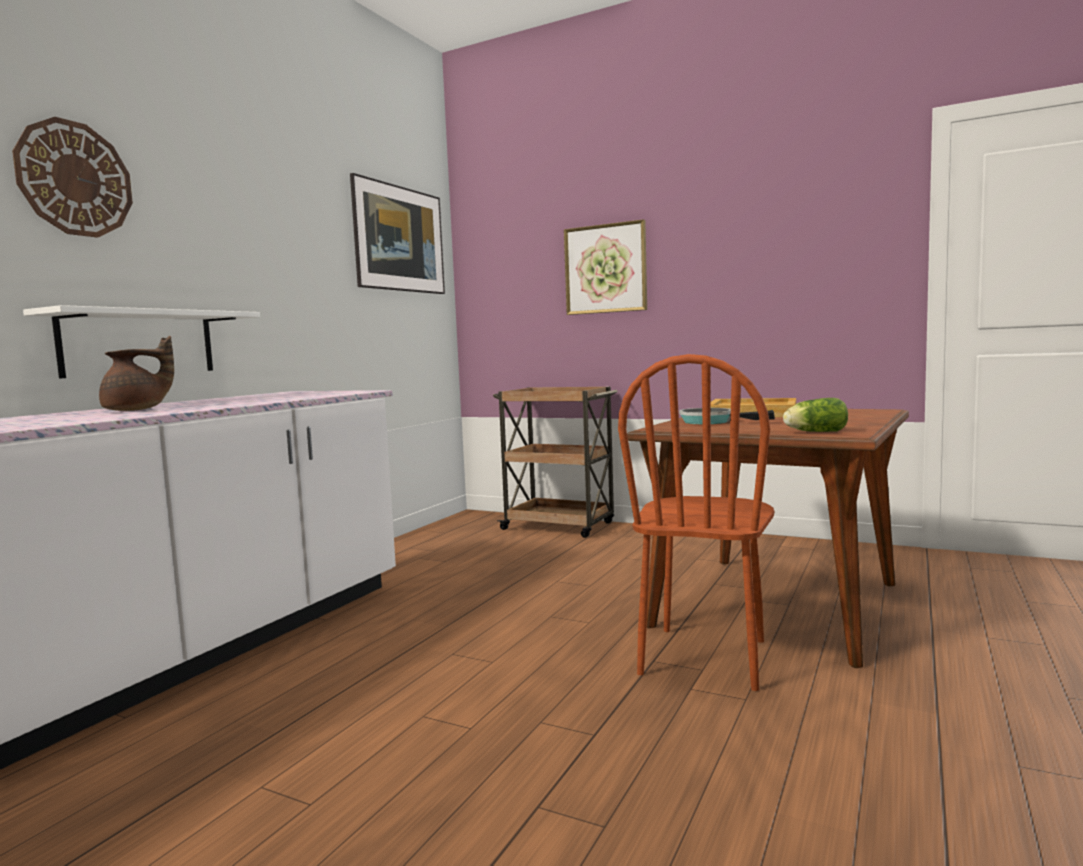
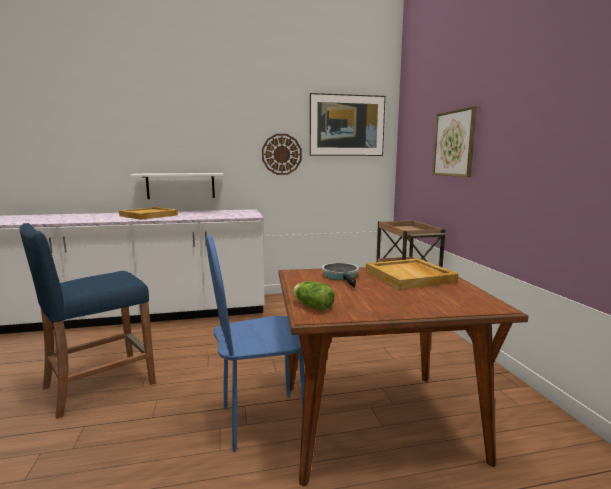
camera: 50 degrees right, 5 degrees up
(75, 179) = (156, 121): wall clock -> wall clock (281, 154)
(136, 410) = (148, 215): brown teapot -> beige tray
(391, 772) = (99, 385): none -> blue stool
(704, 657) = (263, 420): brown chair -> blue chair

